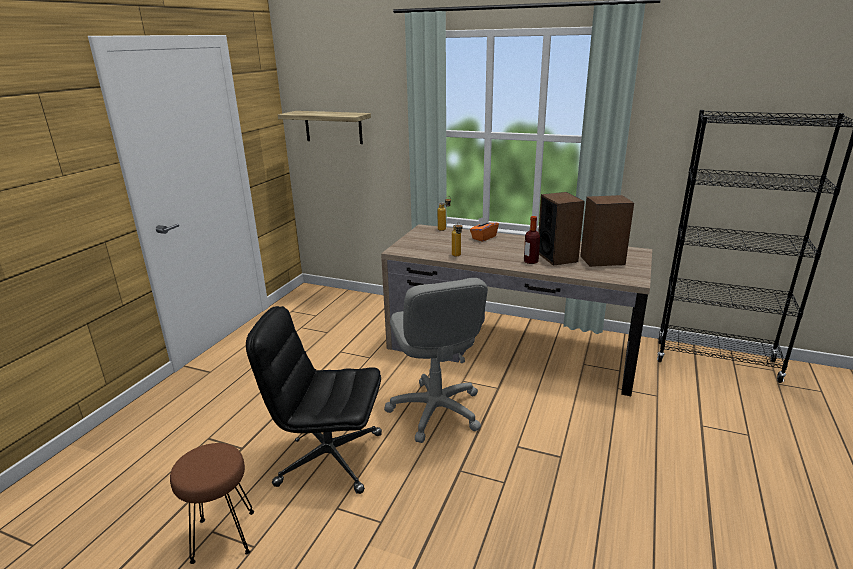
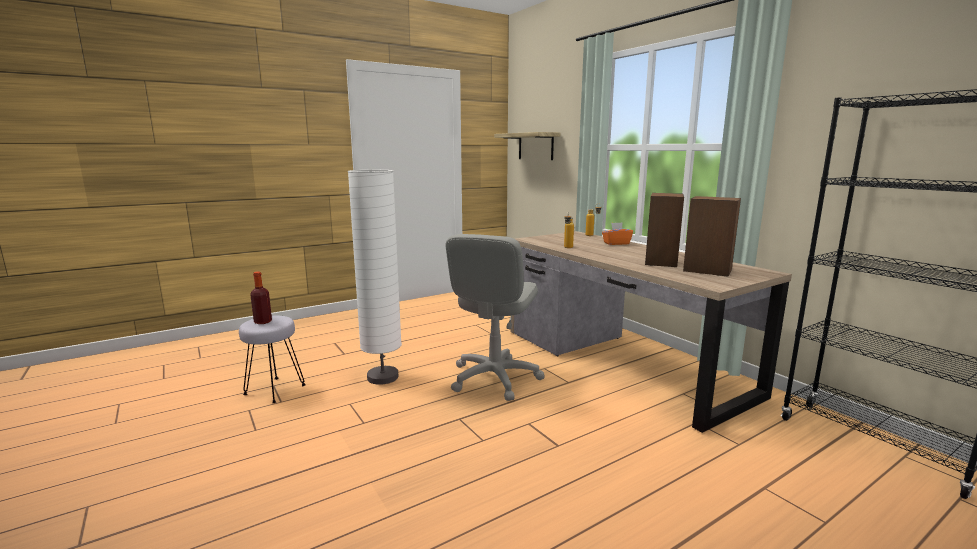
camera: 35 degrees right, 10 degrees down
(223, 537) = (274, 390): brown stool -> grey stool
(328, 459) = (383, 377): black office chair -> white floor lamp
(530, 261) = (627, 260): bottle -> bottle (263, 322)

